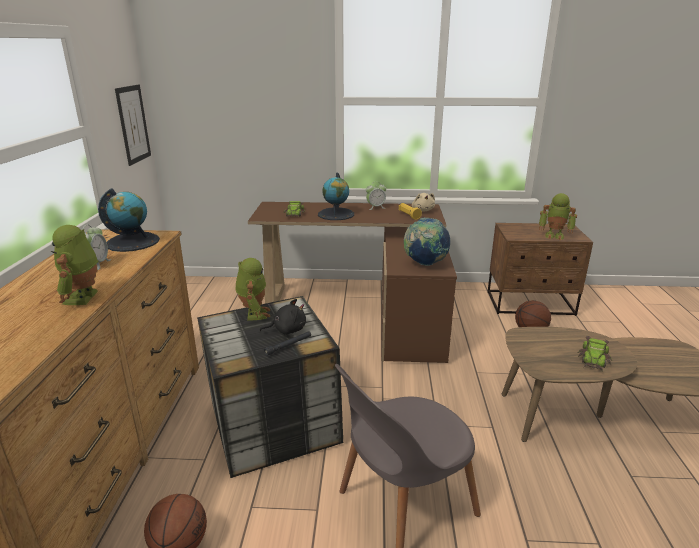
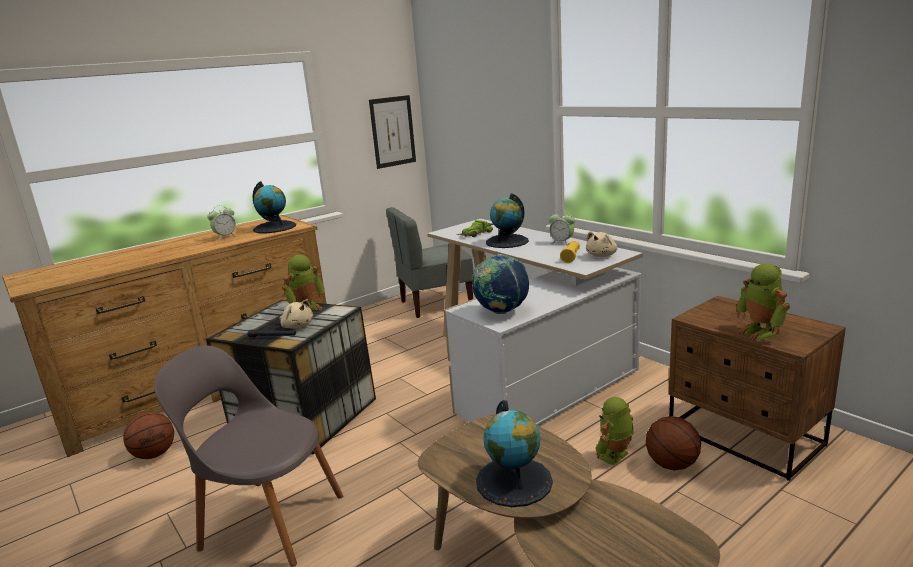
camera: 50 degrees right, 5 degrees down
(84, 298) = (173, 254): toy robot -> toy robot (615, 457)
(209, 293) = (435, 304): none -> grey chair
(287, 330) = (297, 326): black plush toy -> beige plush toy
(365, 311) = (526, 365): brown desk -> white desk
(594, 358) = (514, 481): toy car -> globe

